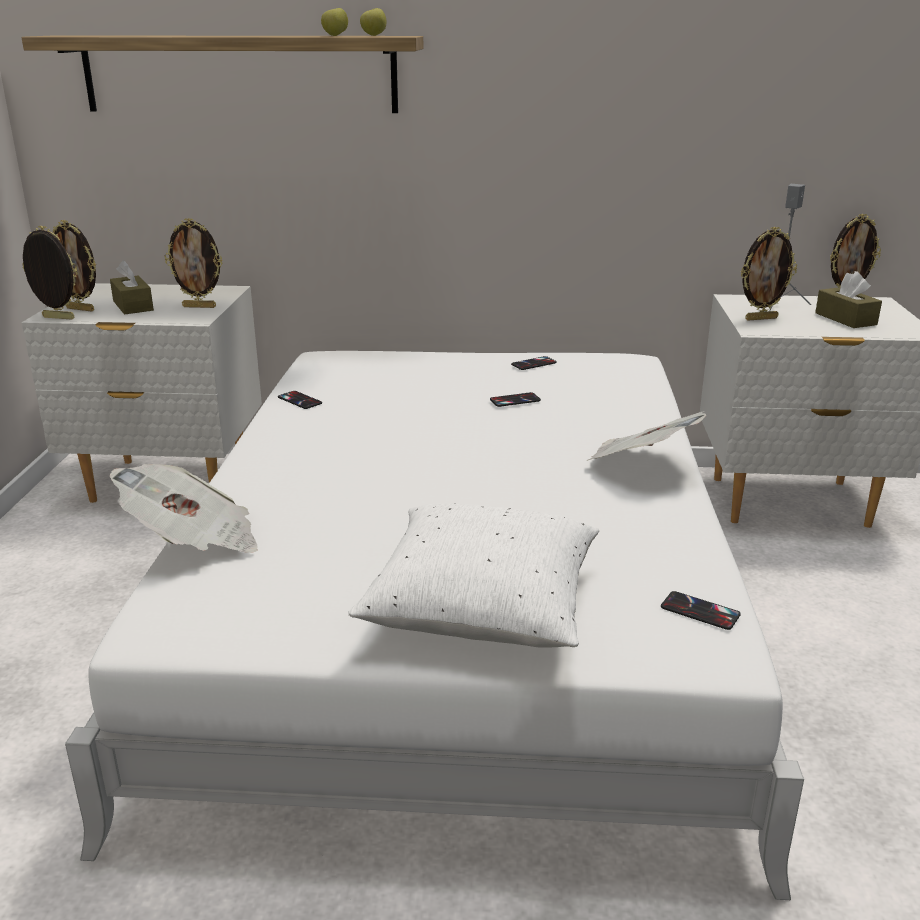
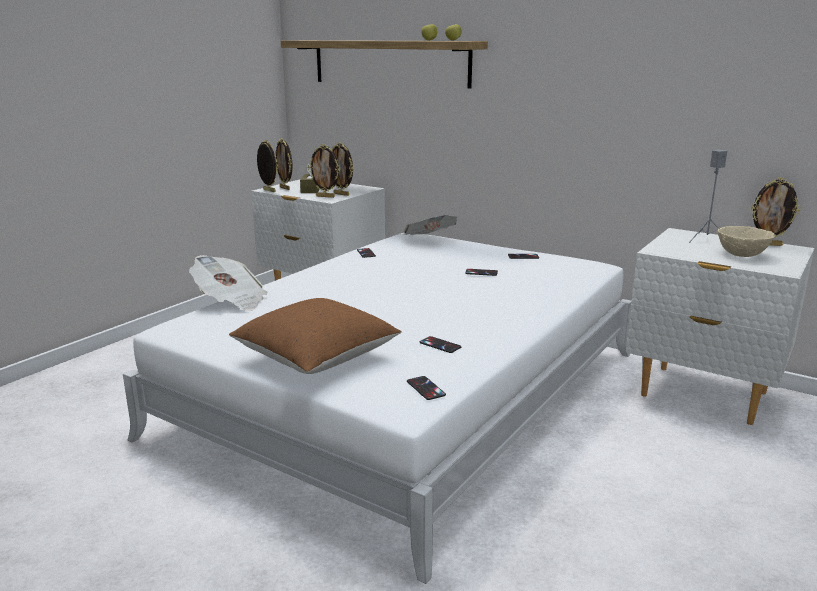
camera: 30 degrees right, 5 degrees down
(482, 609) = (316, 358): white pillow -> brown pillow
(617, 532) = (440, 345): none -> phone
(641, 464) = (509, 318): newspaper -> newspaper (429, 240)
(761, 318) = (673, 245): picture frame -> picture frame (325, 196)
(845, 319) = (742, 254): brown tissue box -> beige bowl

